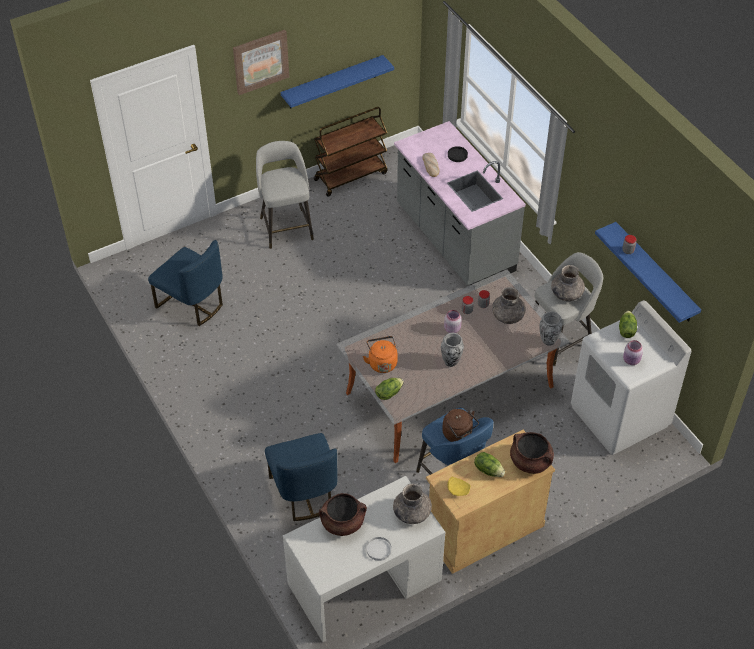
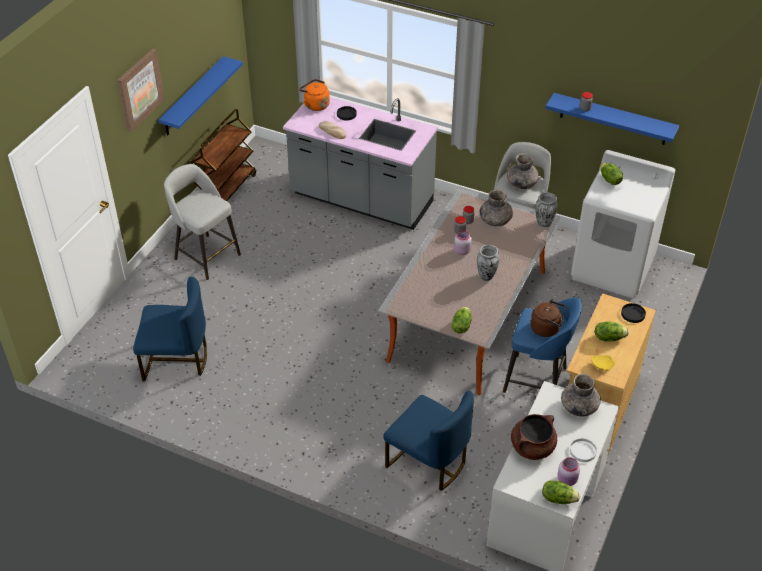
camera: 35 degrees left, 5 degrees down
(323, 573) = (558, 498): none -> lettuce
(382, 362) = (431, 305): orange kettle -> orange kettle (315, 105)
(530, 462) = (633, 314): brown cooking pot -> black plate
(631, 360) = (636, 199): pink jar -> pink jar (567, 480)

